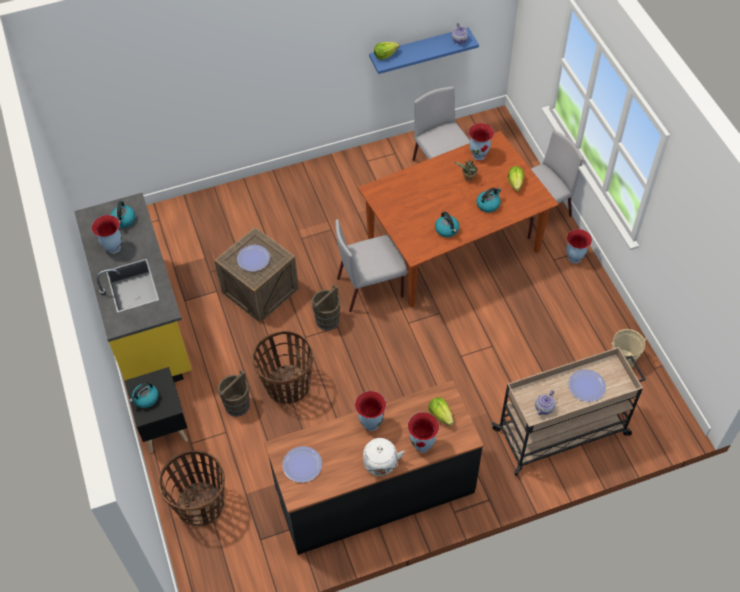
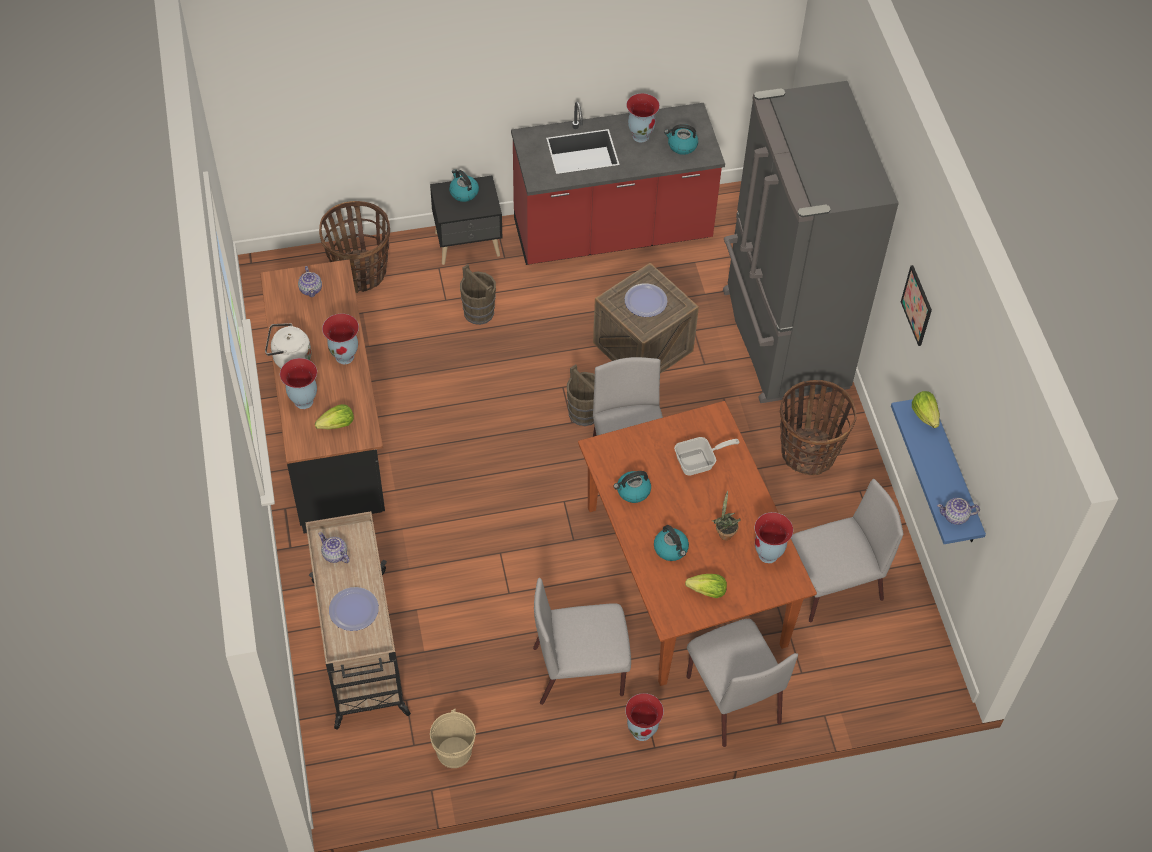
camera: 95 degrees right, 0 degrees up
(147, 323) = (612, 233): yellow counter -> red counter
(244, 209) = (782, 340): none -> grey fridge
(287, 386) = (495, 362): basket -> basket (808, 452)
(302, 465) = (311, 289): plate -> teapot
(320, 38) = (917, 305): none -> picture
(414, 196) = (699, 462): none -> frying pan
(541, 296) = (580, 671): none -> grey chair

